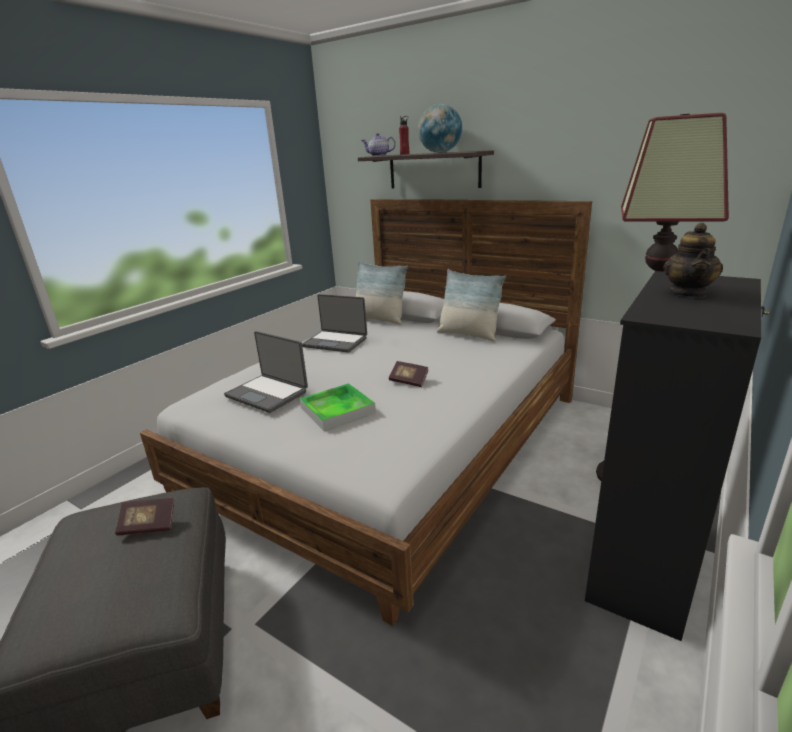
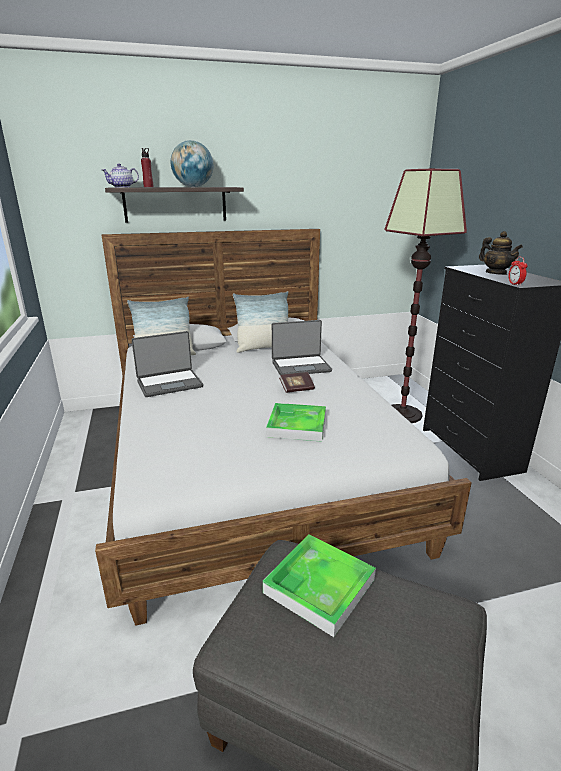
camera: 50 degrees left, 0 degrees up
(148, 525) = (319, 586): book -> tray
(268, 393) = (216, 439): laptop -> laptop (301, 366)
(635, 313) = (515, 284): none -> alarm clock

